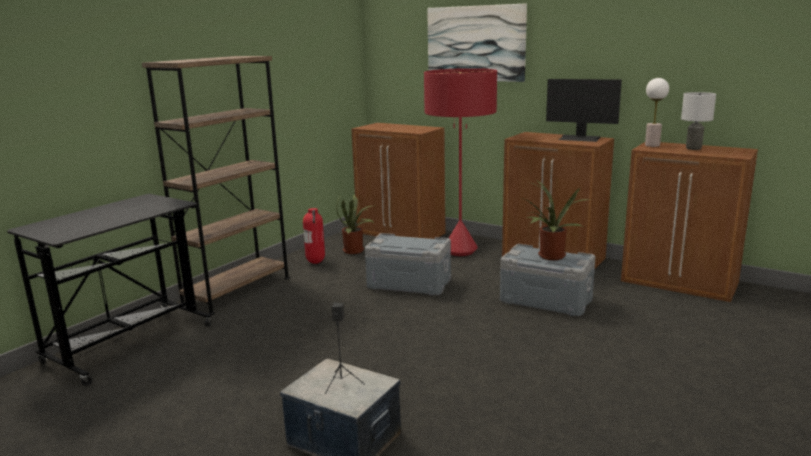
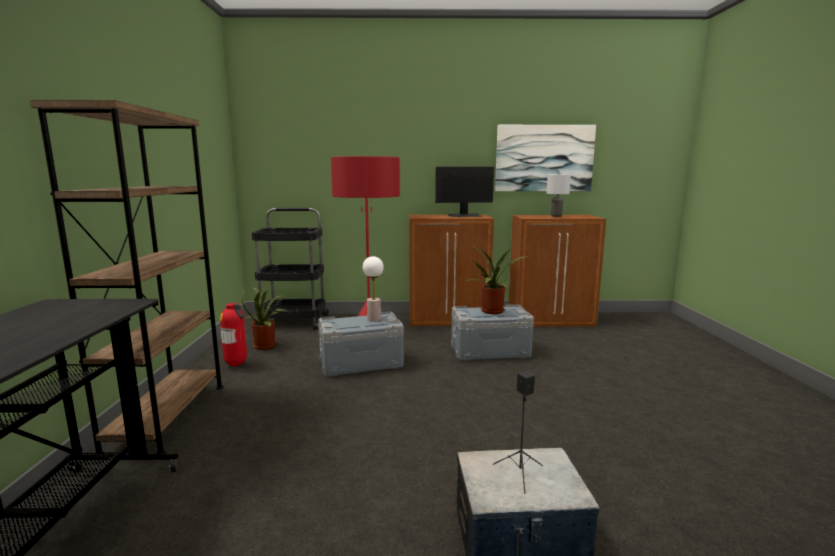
camera: 35 degrees left, 5 degrees down
(401, 233) = (293, 322): brown cabinet -> black cart
(475, 43) = (358, 137): picture -> picture (544, 158)
(652, 145) = (525, 216): table lamp -> table lamp (374, 319)

